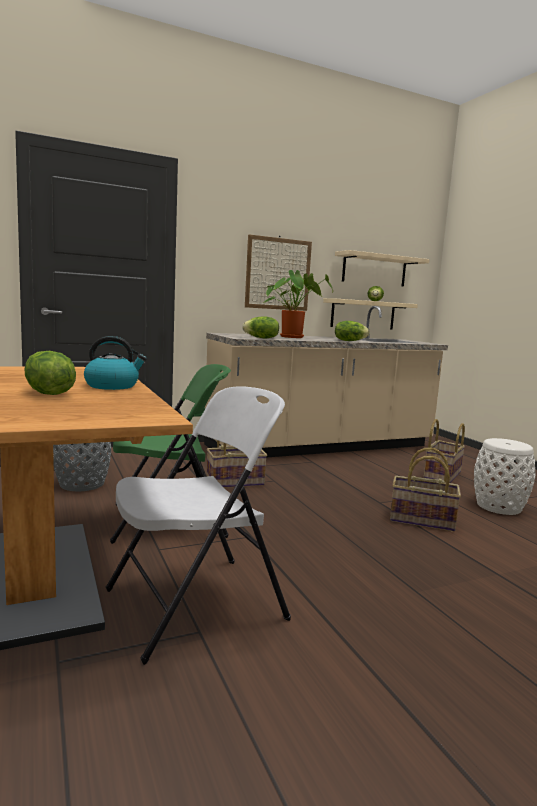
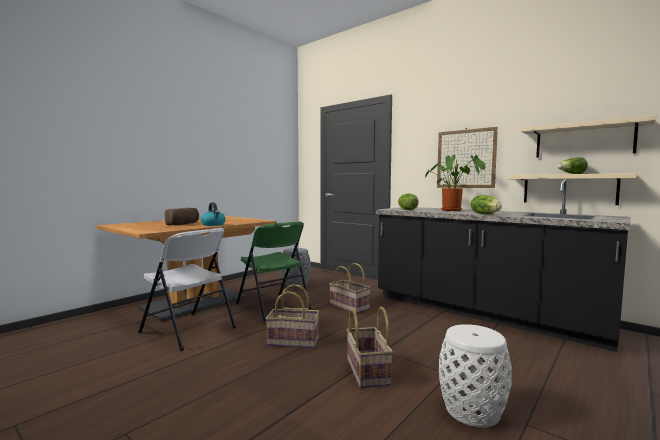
camera: 65 degrees right, 5 degrees down
(47, 393) = (184, 224): lettuce -> bread
(322, 446) = (483, 313): beige counter -> black counter
(441, 474) = (522, 370): basket -> basket (293, 341)

